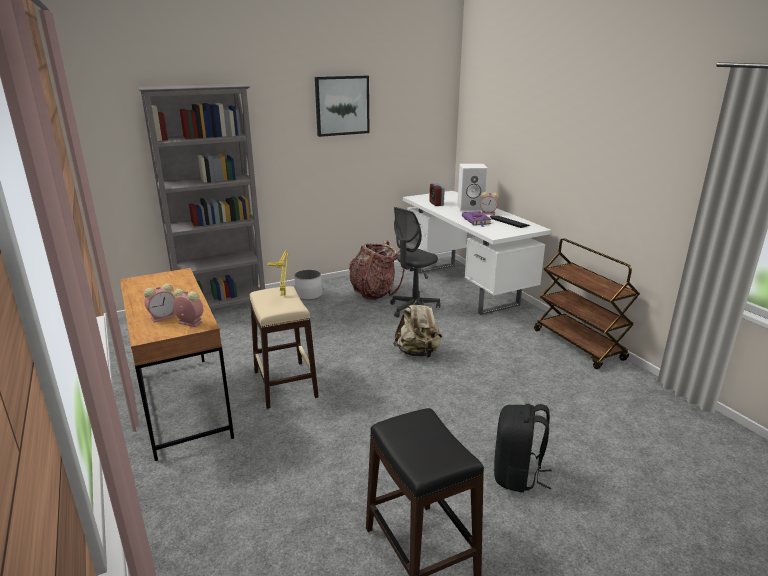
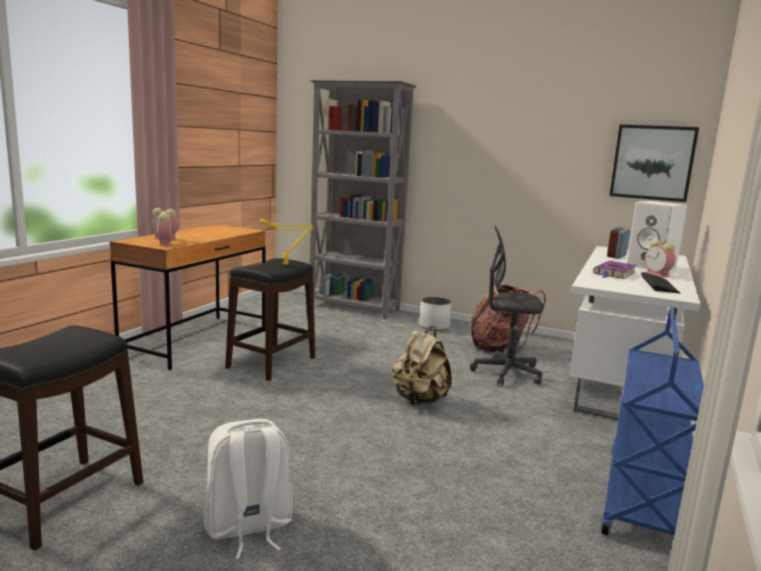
camera: 50 degrees right, 10 degrees down
(285, 384) = (272, 363): beige stool -> black stool
(342, 105) = (528, 117): picture -> picture (652, 162)
(517, 475) = (248, 527): black backpack -> white backpack
(579, 345) = (644, 501): brown cart -> blue cart

